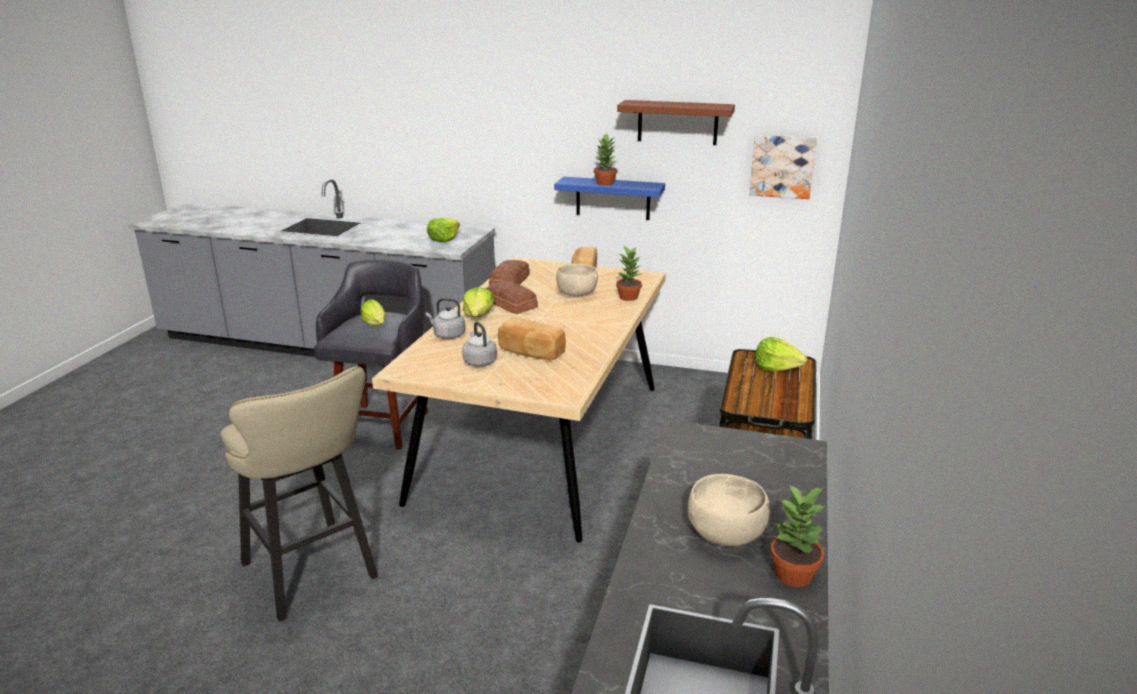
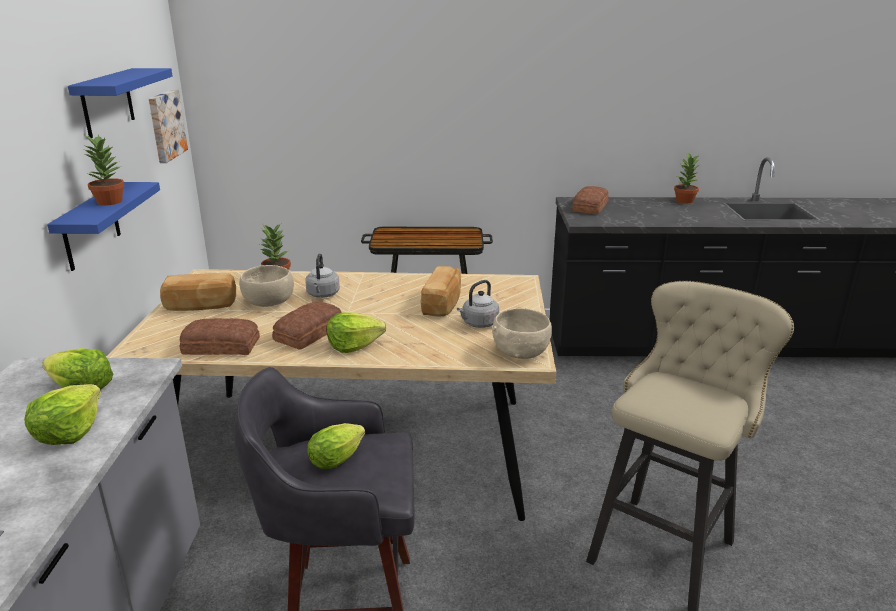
camera: 105 degrees left, 0 degrees up
(447, 335) = (420, 352): grey kettle -> grey kettle (323, 295)
(677, 122) = (107, 102): brown shelf -> blue shelf
(726, 534) = (671, 210): beige bowl -> beige bowl (520, 352)
(762, 458) = (591, 206): none -> bread
(777, 367) = (398, 236): lettuce -> lettuce (69, 431)

